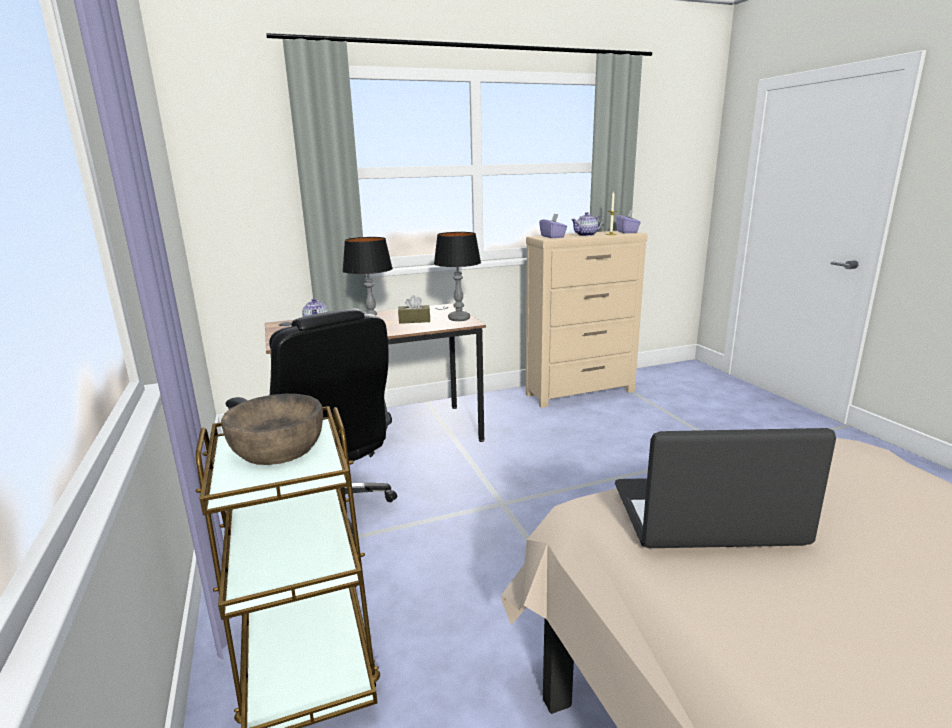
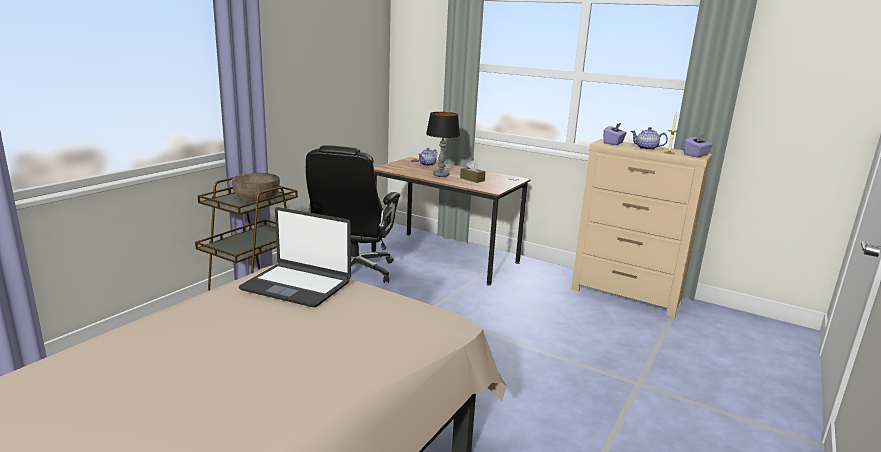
camera: 50 degrees right, 0 degrees up
(459, 319) = (496, 187): table lamp -> none
(705, 517) = (297, 285): laptop -> laptop turned 150 degrees clockwise

